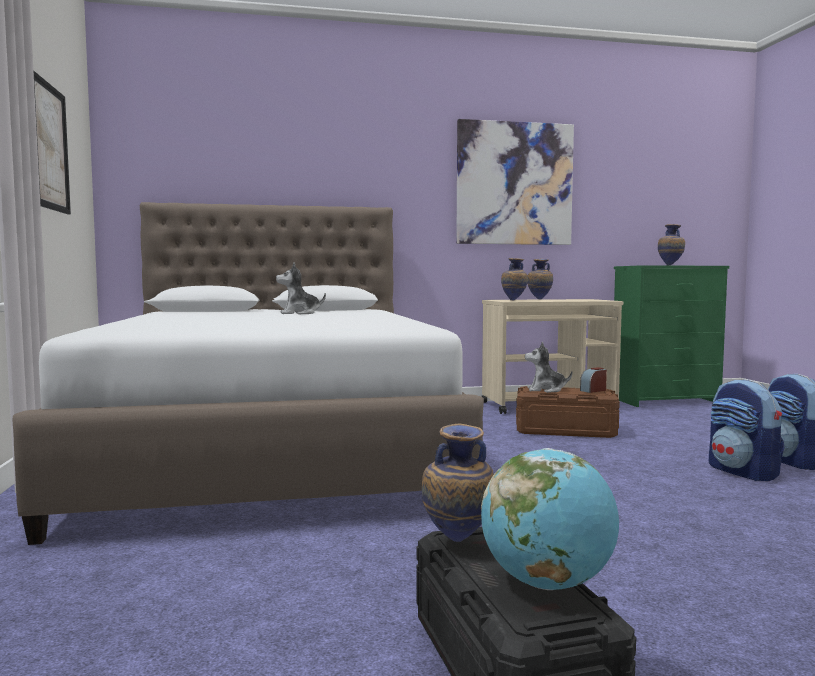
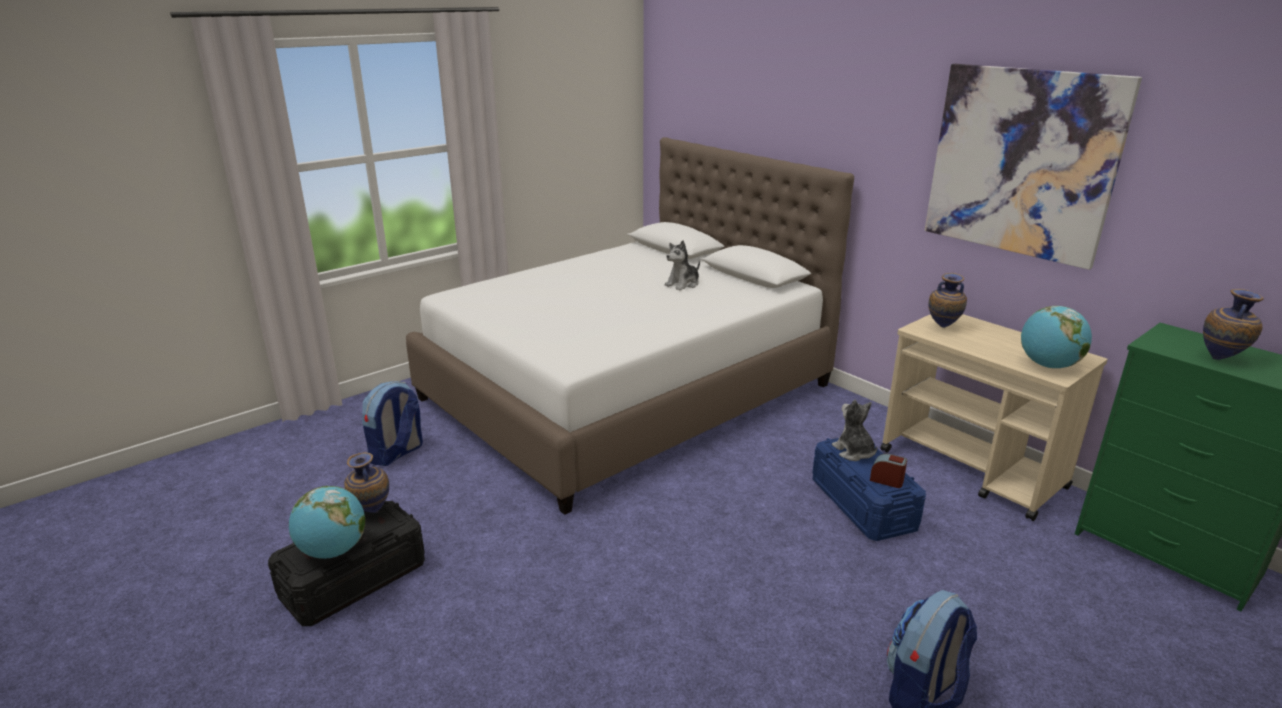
camera: 60 degrees right, 20 degrees up
(49, 147) = (556, 115): picture -> none
(299, 313) = (683, 284): plush toy -> plush toy turned 90 degrees counterclockwise
(539, 299) = (1001, 335): vase -> none
(565, 430) = (862, 505): brown storage box -> blue storage box
(592, 300) = (1048, 366): none -> globe
(743, 472) = (824, 651): backpack -> backpack (396, 454)

